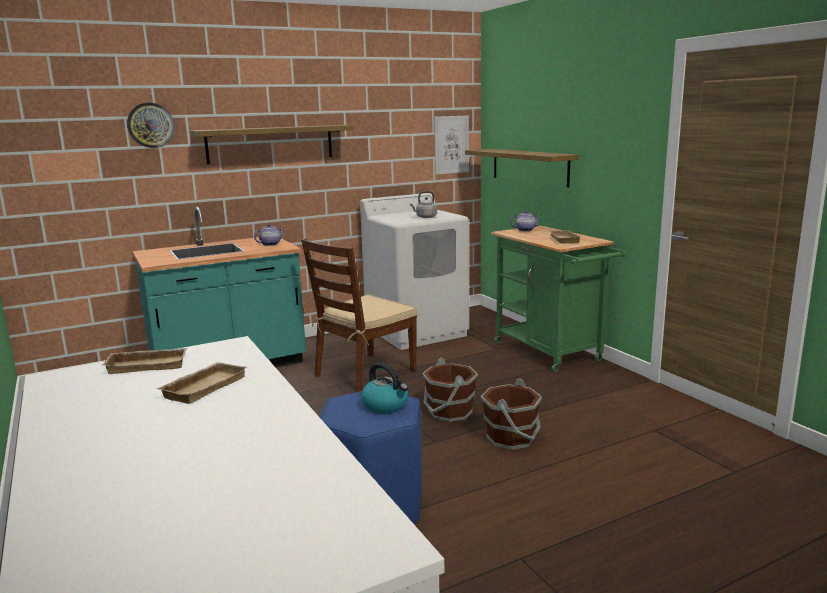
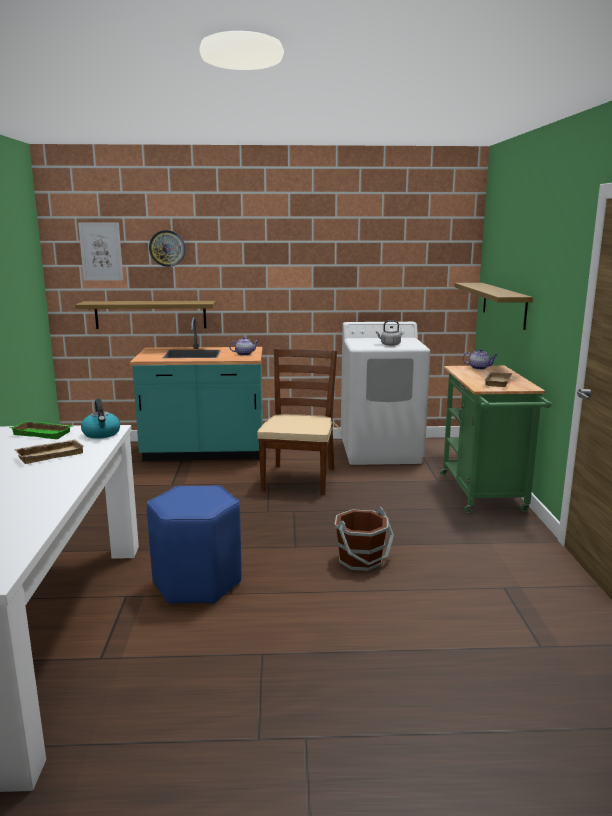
camera: 25 degrees right, 0 degrees up
(149, 365) = (44, 433): beige tray -> green tray
(270, 144) = (264, 267): shelf -> shelf (150, 314)
(364, 373) = (299, 478): brown chair -> brown chair turned 120 degrees clockwise
(386, 405) = (206, 500): kettle -> kettle (101, 434)
(449, 412) = (333, 526): brown bucket -> none
(451, 144) = (445, 276): picture -> picture (101, 251)

